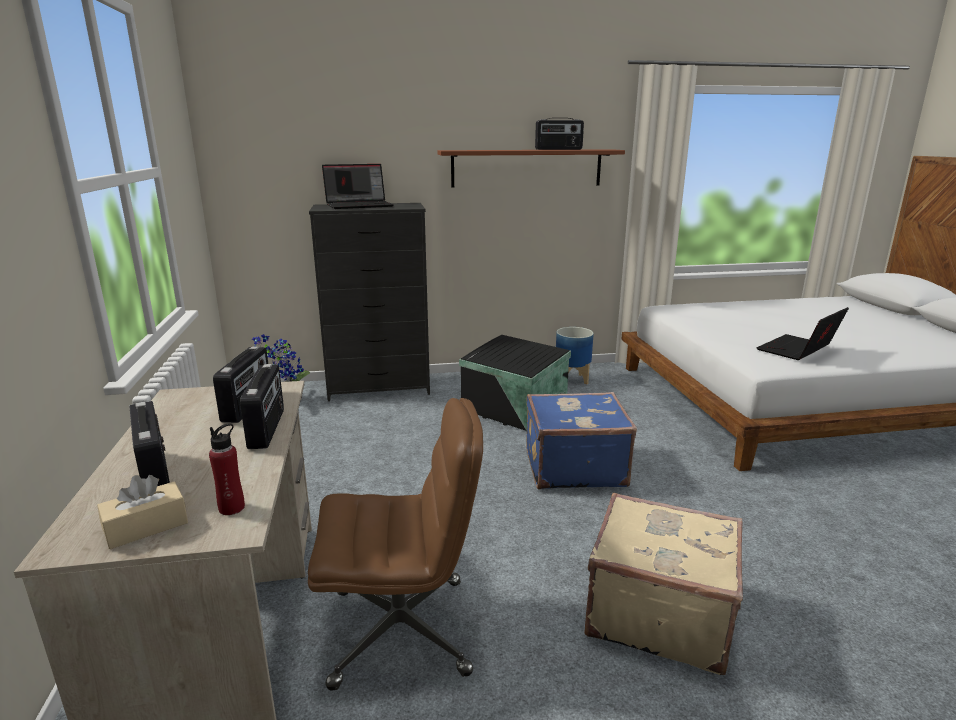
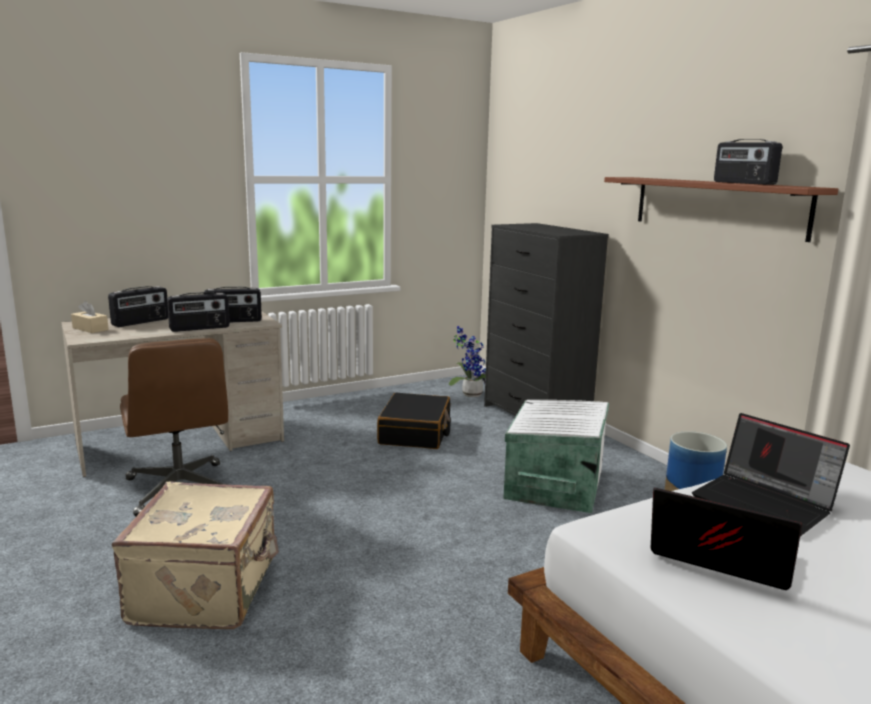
camera: 70 degrees right, 5 degrees down
(232, 508) = (104, 336): red bottle -> none
(360, 205) = (547, 227): laptop -> laptop (765, 503)
(362, 445) = (415, 433): none -> black suitcase
(514, 410) = (552, 484): black storage box -> white storage box
(573, 467) = (445, 530): blue suitcase -> none

